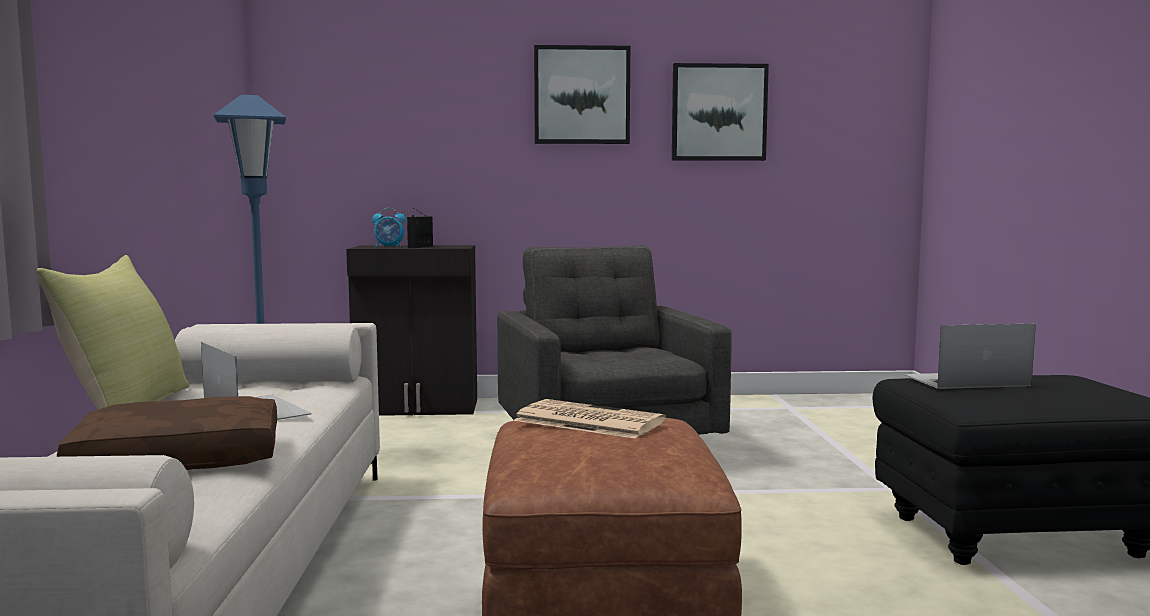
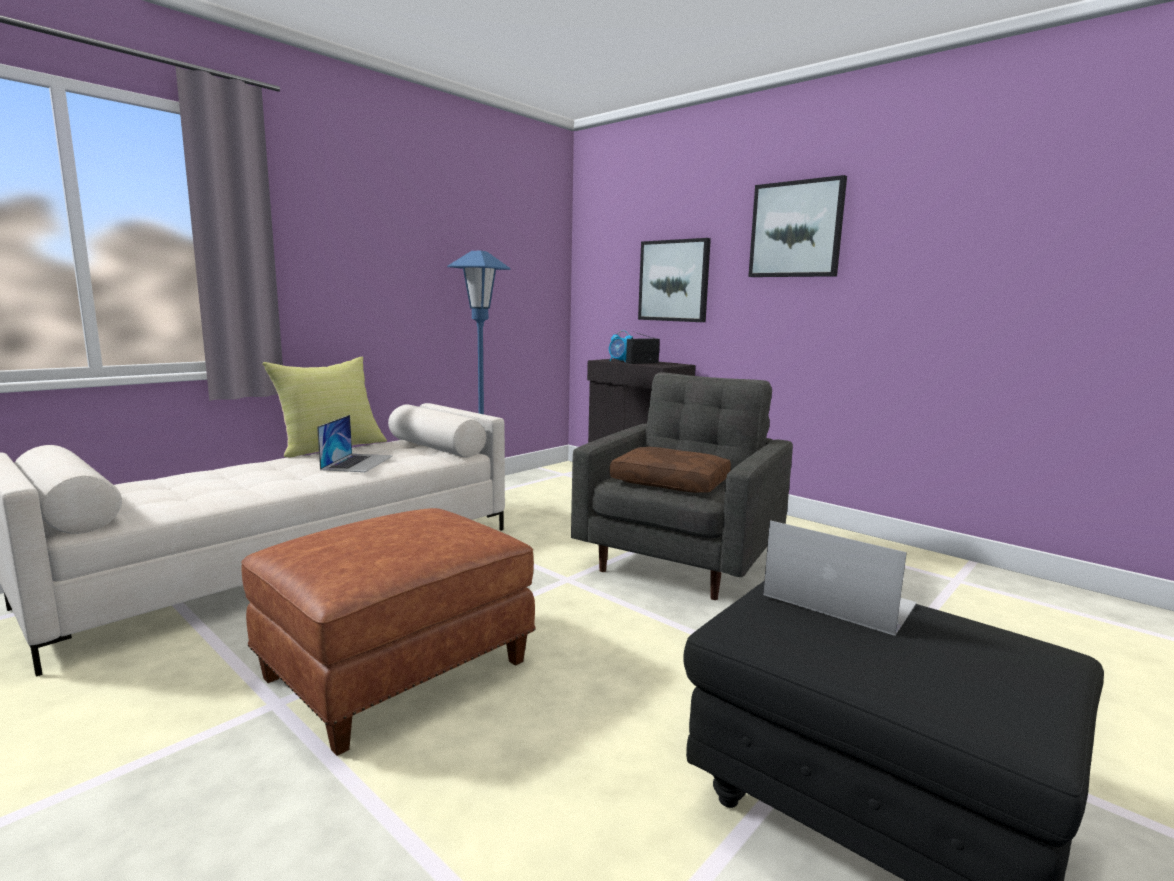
camera: 45 degrees right, 5 degrees up
(182, 458) = (251, 481): brown pillow -> brown pillow (671, 482)
(586, 421) = (420, 521): newspaper -> none
(718, 112) = (940, 239): picture -> picture (674, 281)

